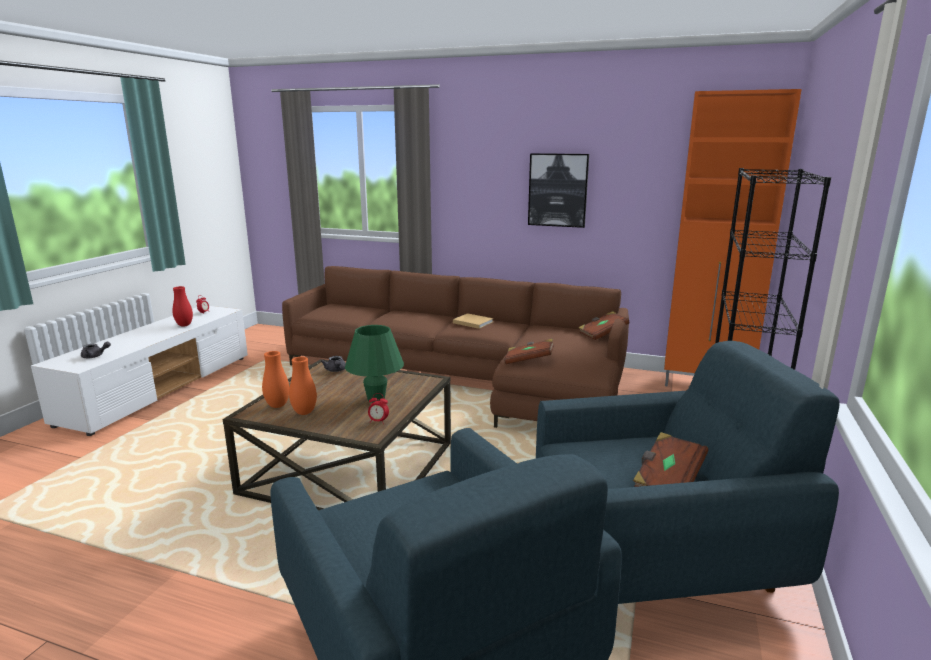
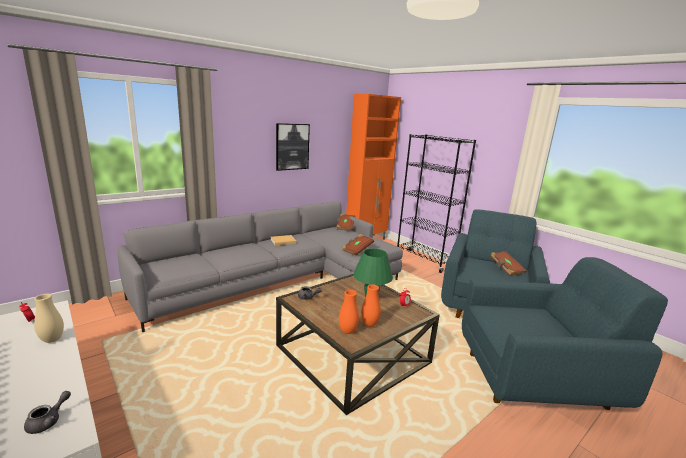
camera: 60 degrees left, 0 degrees up
(184, 325) = (52, 340): red vase -> beige vase
(465, 378) = (280, 280): brown sofa -> grey sofa

